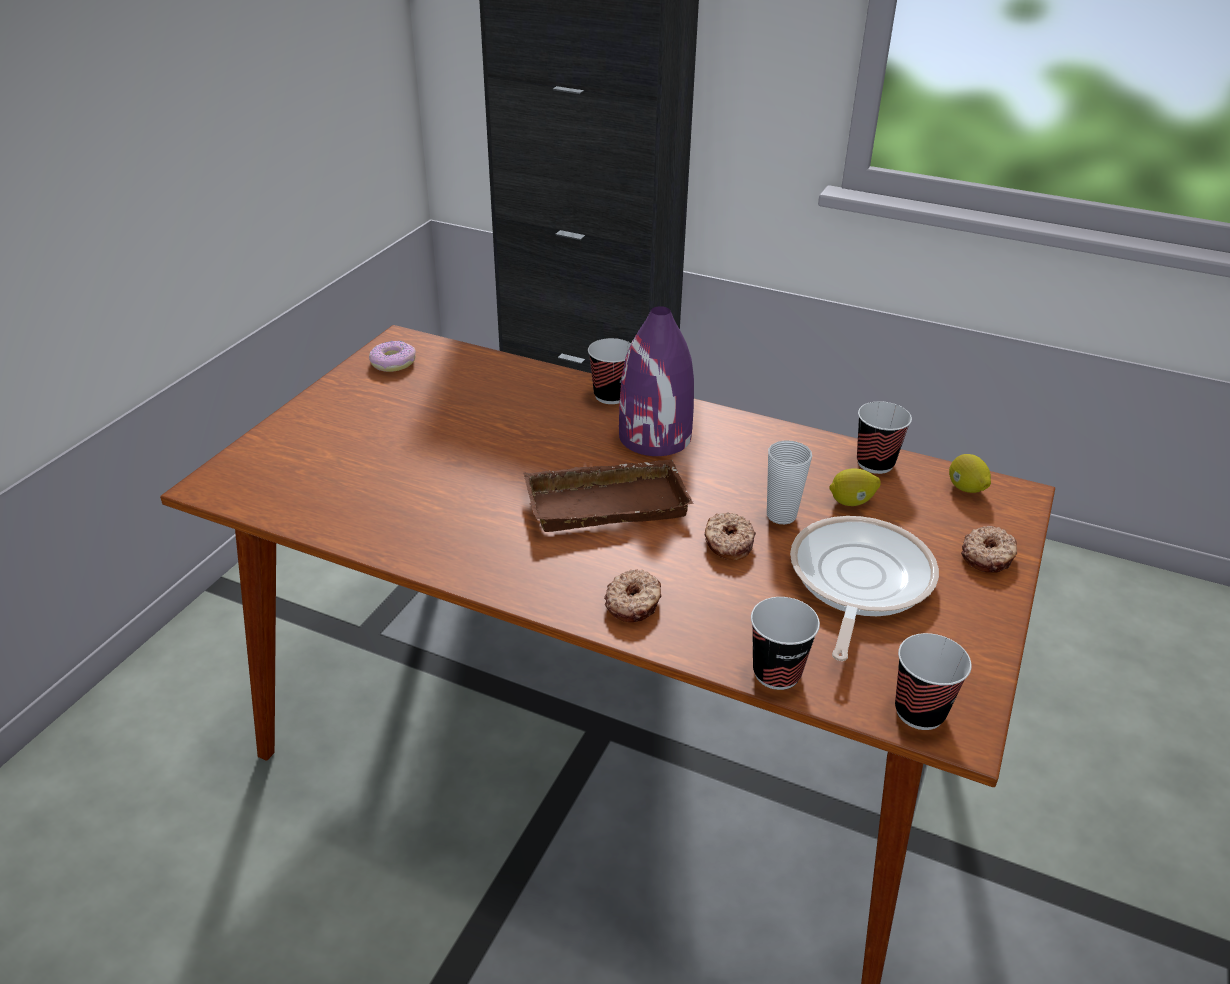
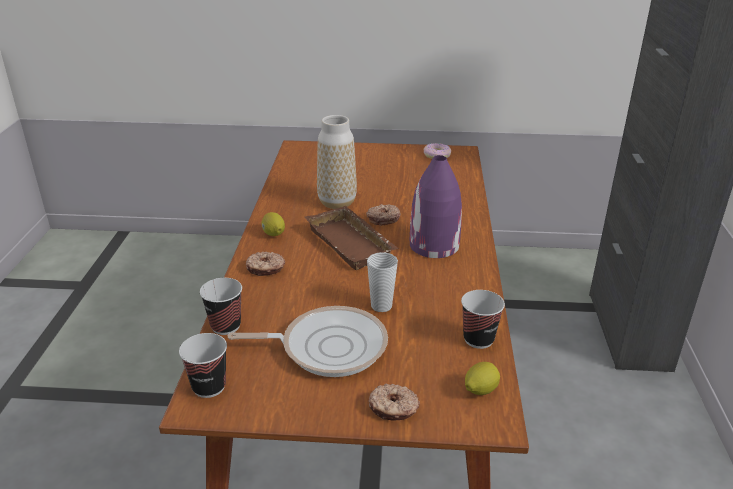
camera: 70 degrees right, 5 degrees down
(470, 488) = (337, 202): none -> vase
(611, 396) = (467, 222): cup -> none
(727, 543) = (338, 290): donut -> donut (383, 219)
(851, 502) = (419, 334): lemon -> lemon (274, 234)

